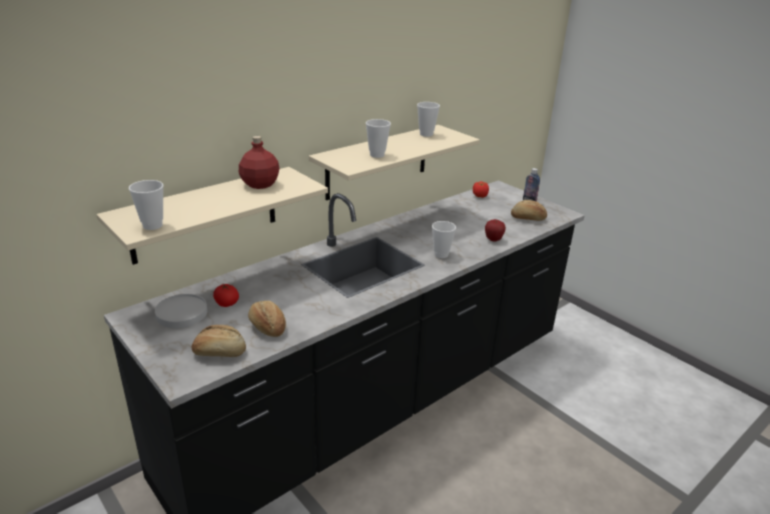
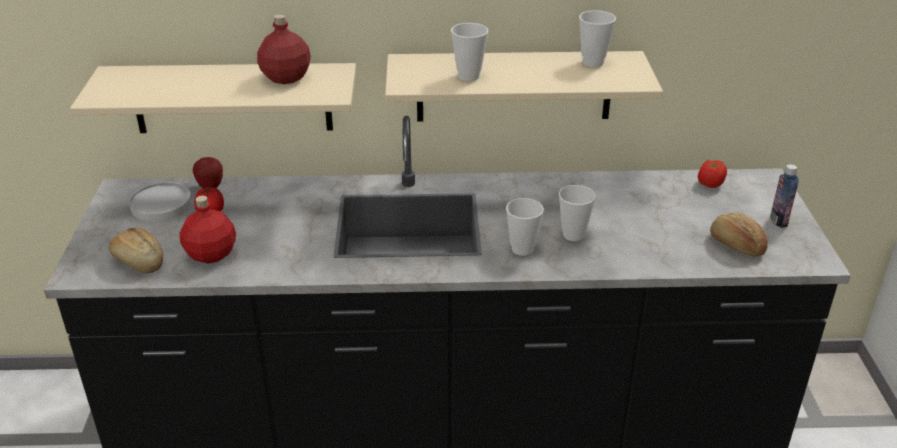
camera: 40 degrees right, 5 degrees up
(152, 225) = (118, 95): cup -> cup (573, 235)
(267, 327) = (211, 255): bread -> red bottle
(493, 240) = (628, 257): apple -> apple (210, 187)

